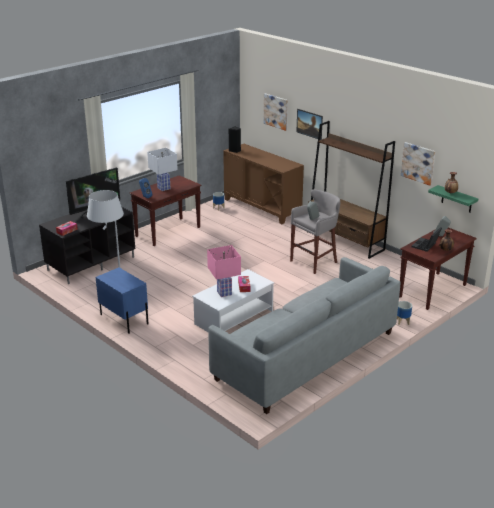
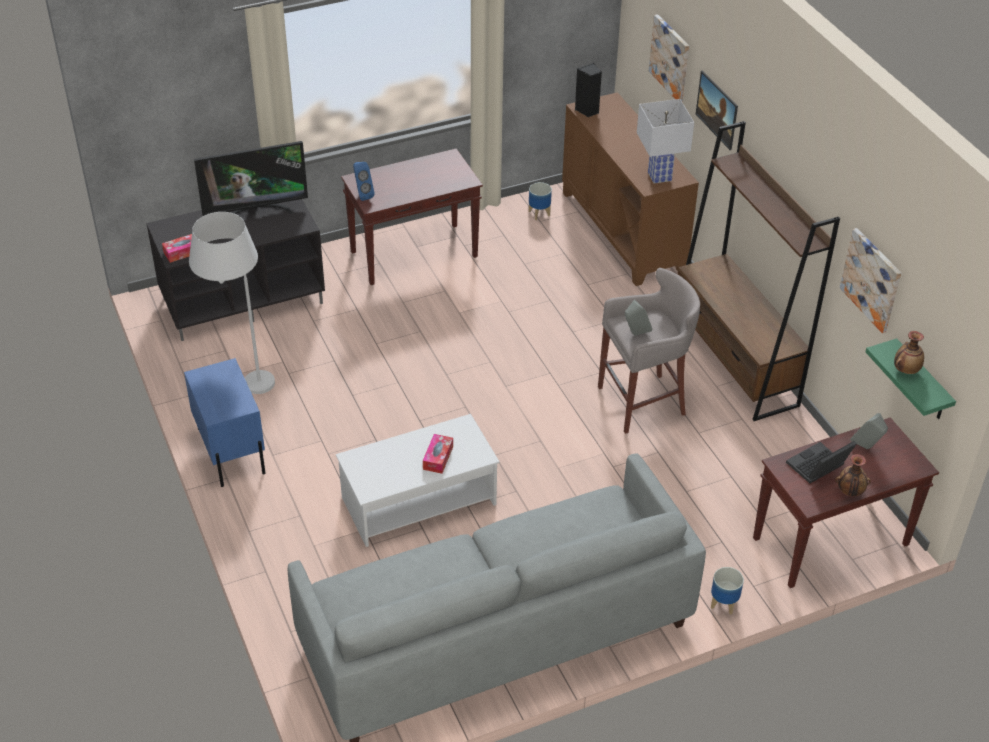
camera: 20 degrees right, 15 degrees up
(164, 188) = (408, 180): white table lamp -> white table lamp (660, 177)
(224, 293) = (393, 465): pink table lamp -> none

